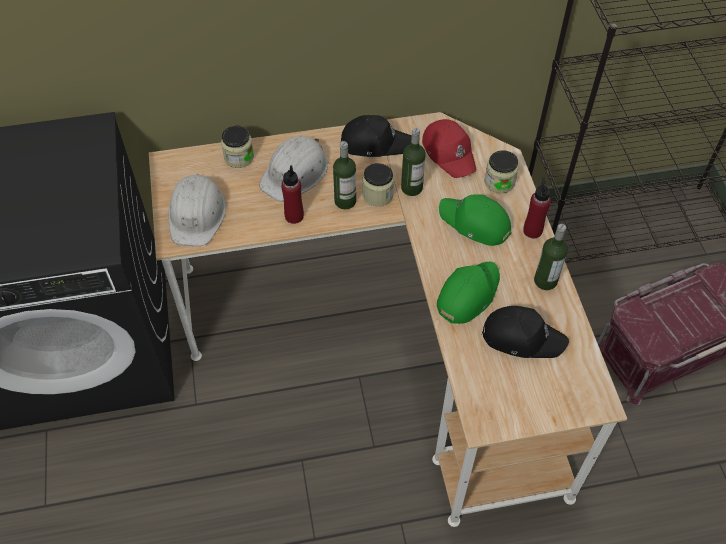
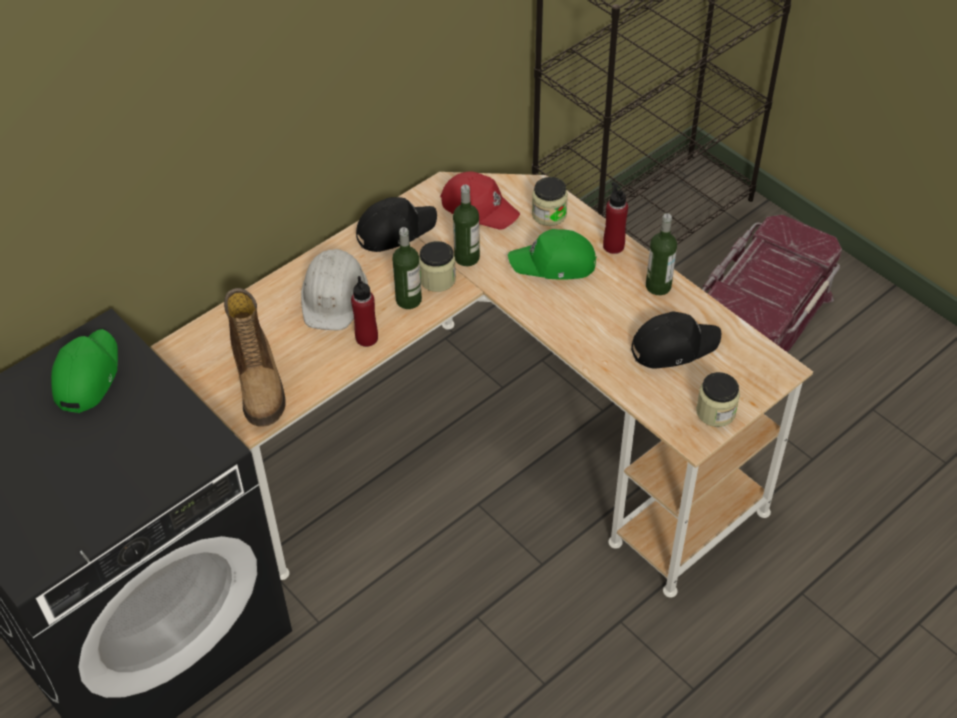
camera: 30 degrees left, 5 degrees down
(197, 214) = (259, 383): white hard hat -> boot
(239, 157) = (259, 306): jar -> jar (715, 412)
(467, 294) = (595, 332): green cap -> green cap (86, 376)

